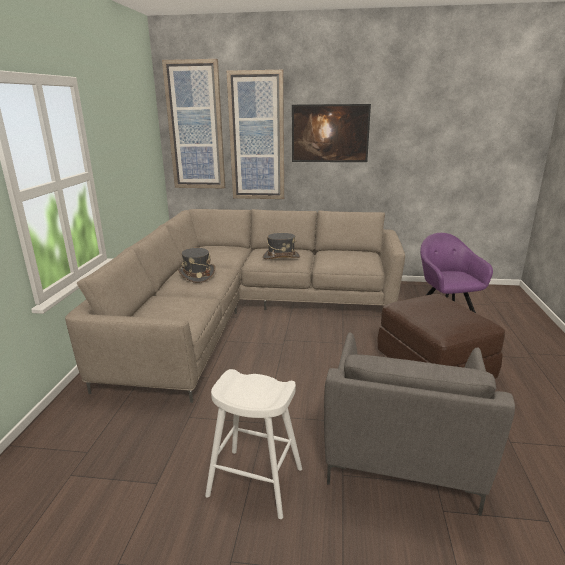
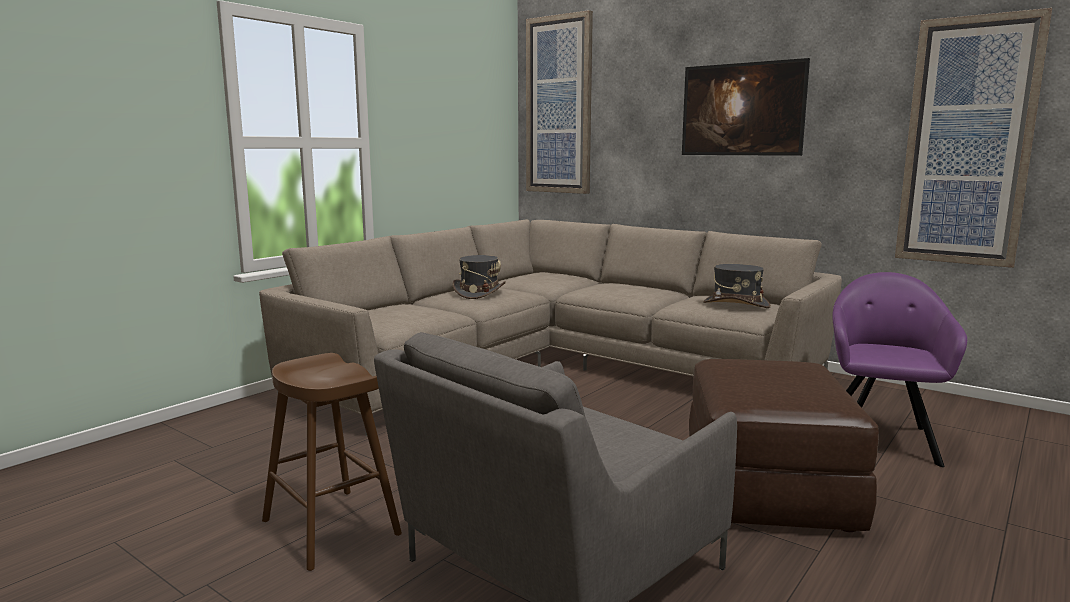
camera: 30 degrees right, 10 degrees down
(255, 482) = (331, 527): white stool -> brown stool
(257, 137) = (636, 118): picture -> picture (967, 143)
(281, 257) = (621, 291): grey hat -> grey hat (736, 304)

